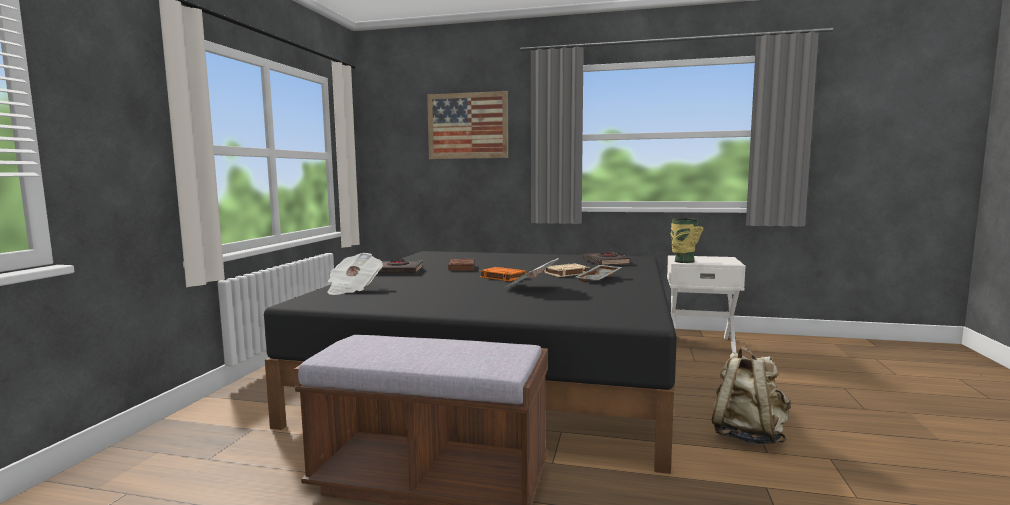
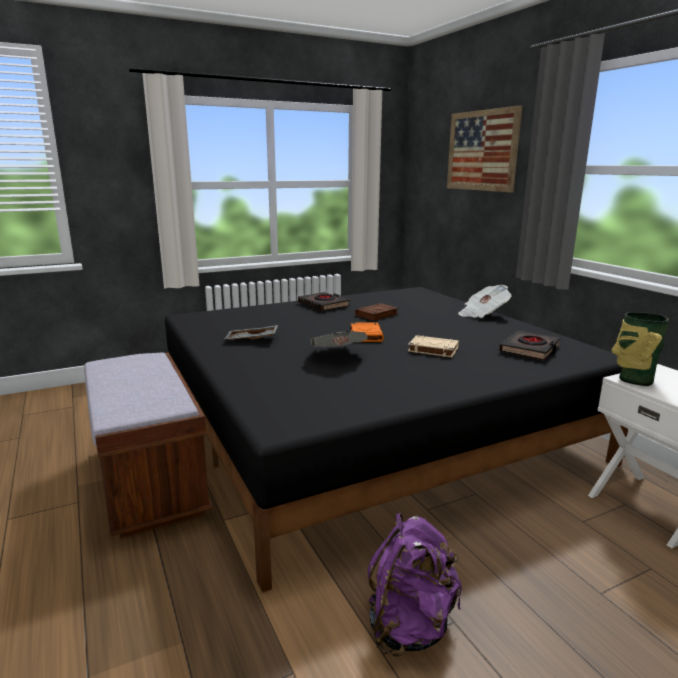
camera: 50 degrees right, 10 degrees up
(353, 289) = (245, 314): newspaper -> newspaper (482, 314)
(599, 279) = (433, 367): grey tray -> grey tray (251, 339)
(747, 435) = (410, 625): beige backpack -> purple backpack

